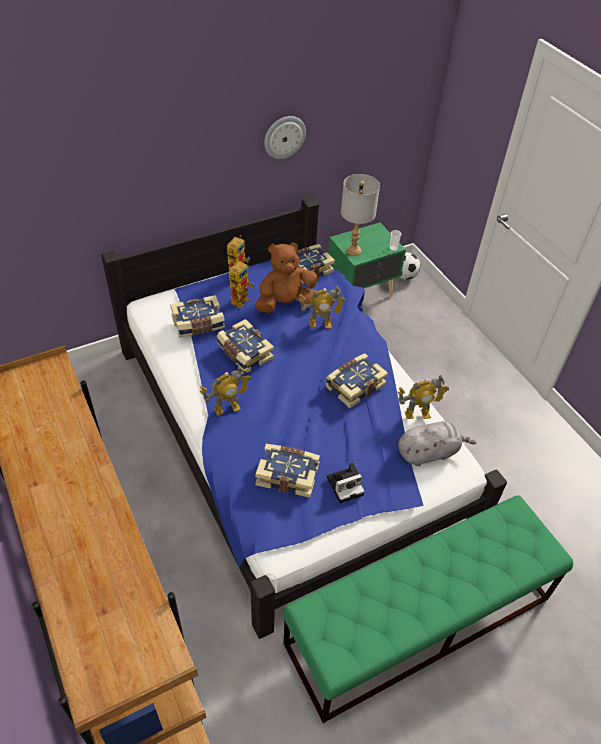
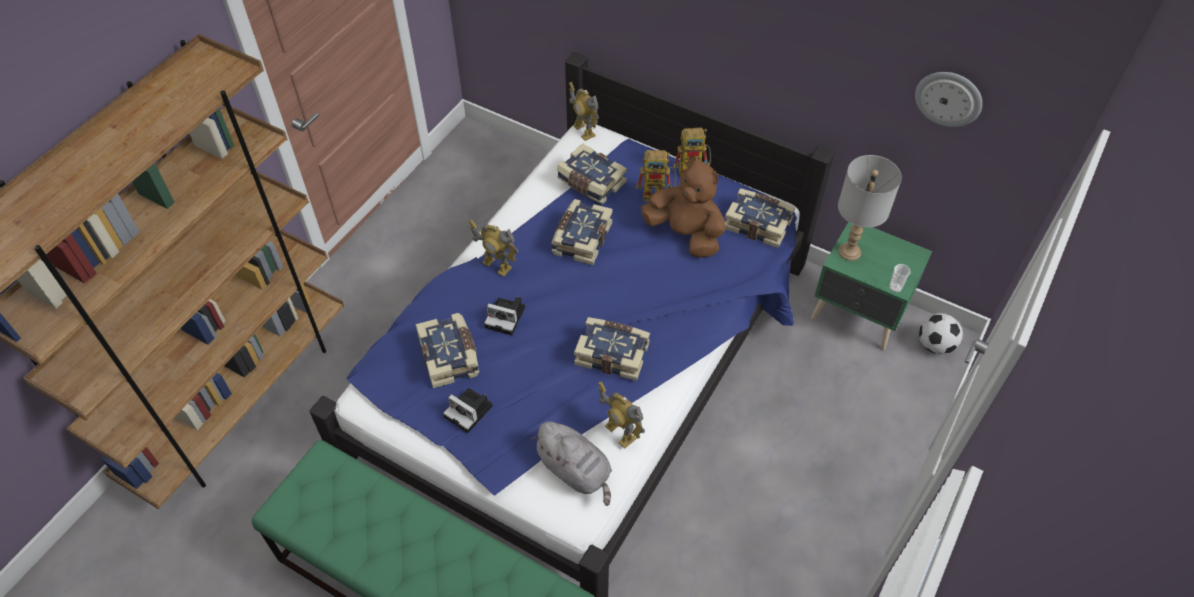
camera: 60 degrees right, 5 degrees up
(279, 425) = (507, 317): none -> camera
(284, 137) = (814, 54): wall clock -> wall clock (948, 98)
(320, 324) = (681, 279): toy robot -> toy robot (584, 131)

